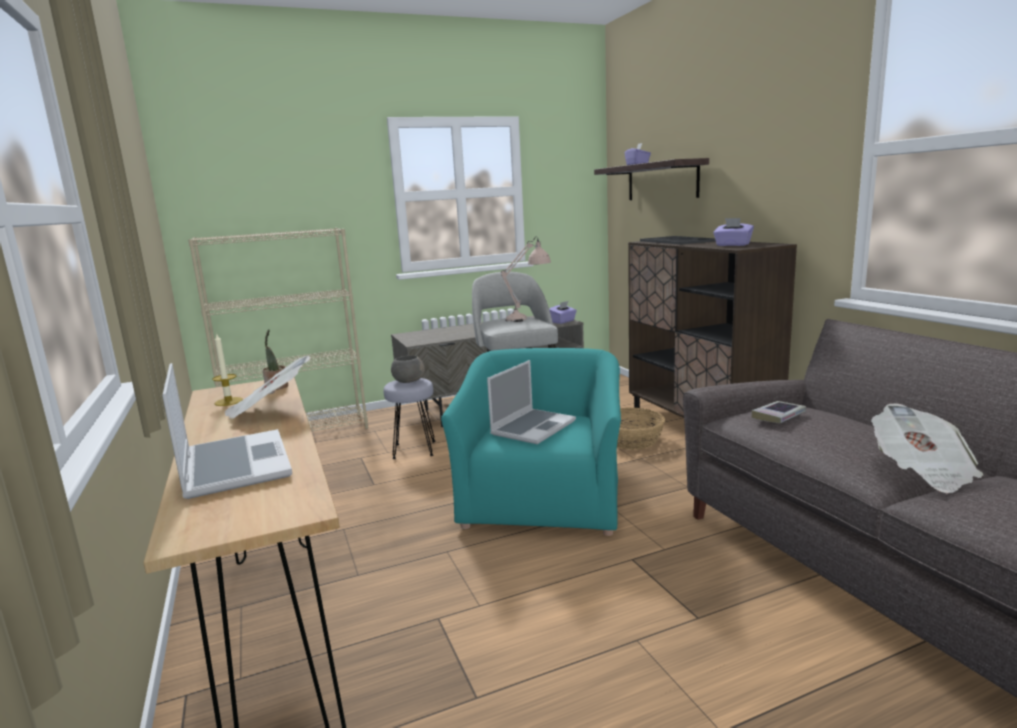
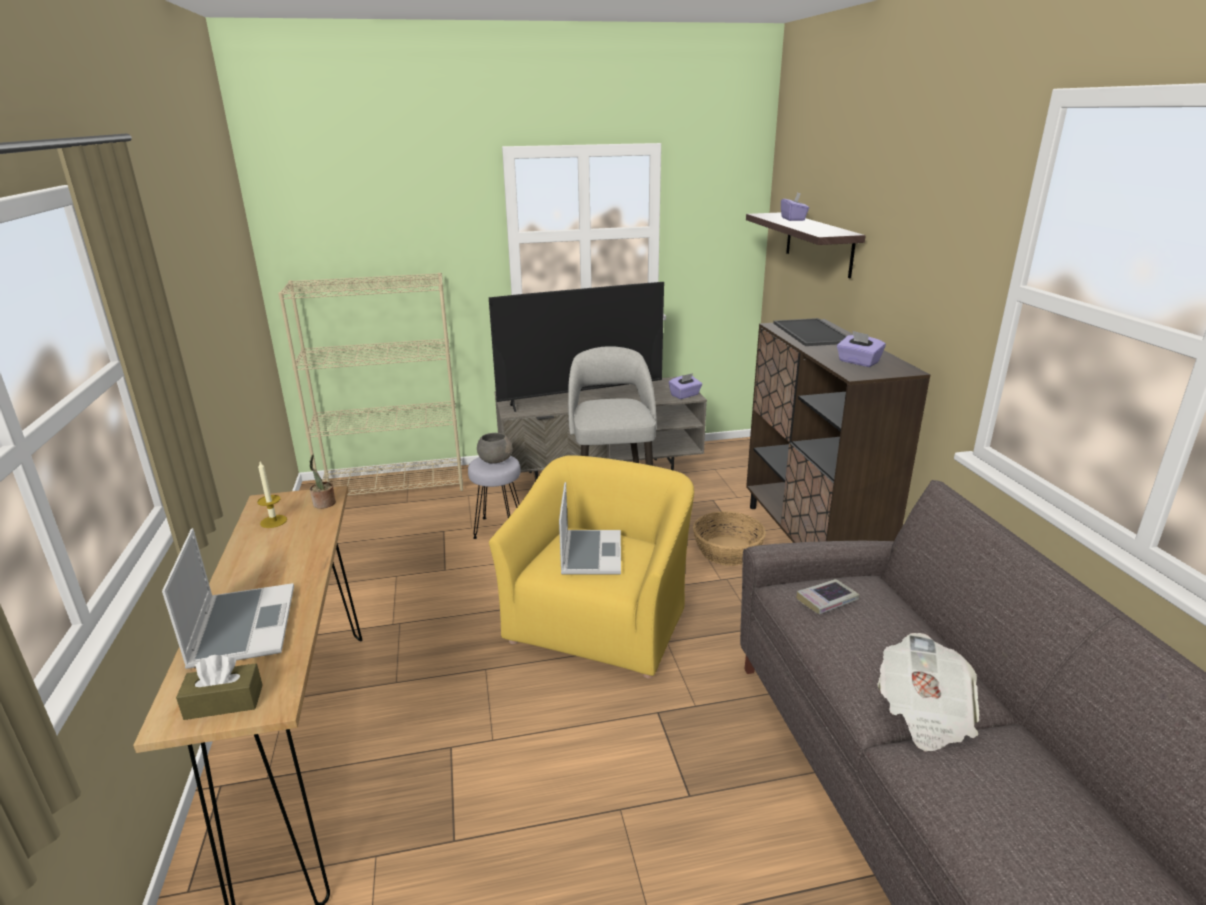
camera: 10 degrees right, 10 degrees up
(243, 516) = (224, 702): none -> brown tissue box
(269, 411) = (302, 544): newspaper -> none
(473, 331) = (581, 398): none -> television
(528, 318) = (630, 404): beige table lamp -> none
(533, 427) = (590, 553): laptop -> laptop turned 45 degrees counterclockwise
(543, 501) = (601, 621): turquoise armchair -> yellow armchair

